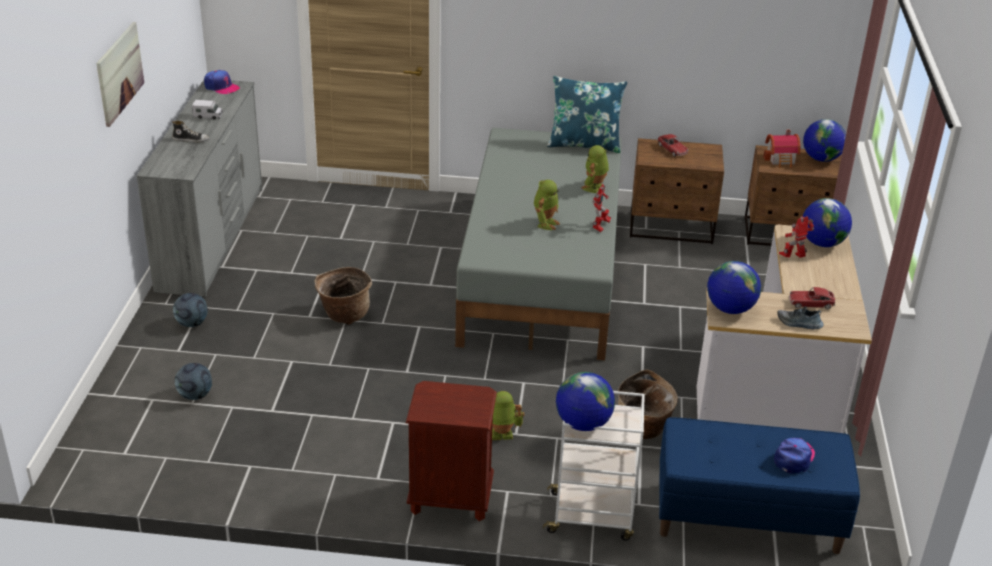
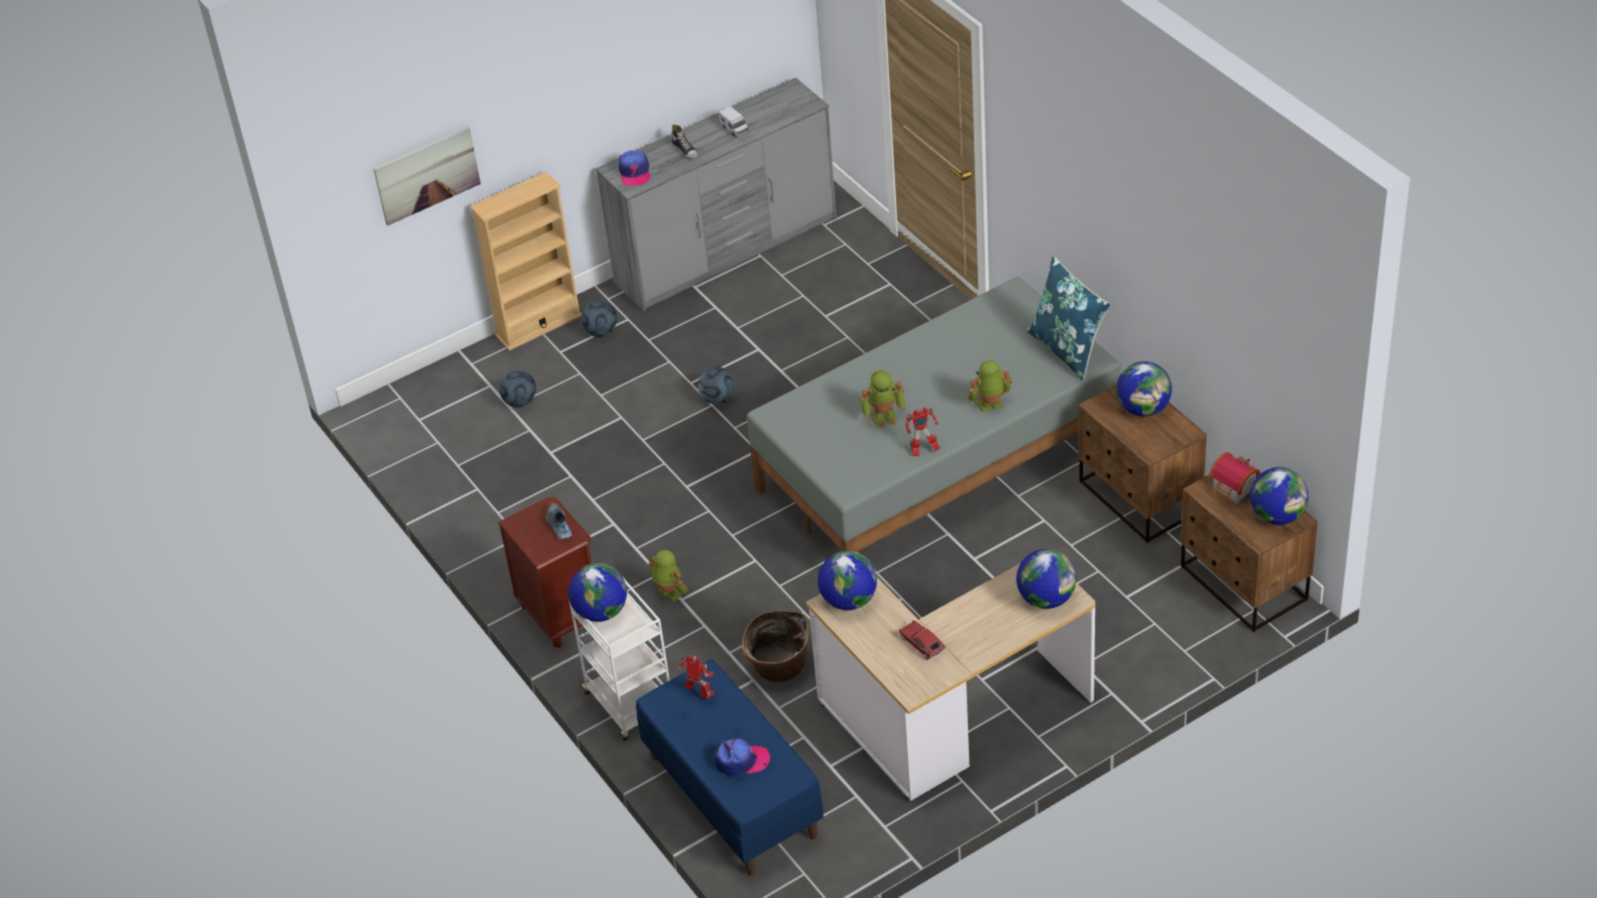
camera: 55 degrees right, 10 degrees up
(119, 73) = (586, 70): picture -> picture (427, 175)
(134, 345) = (538, 325): none -> beige bookcase
(221, 87) = (793, 97): cap -> cap (634, 172)
(344, 314) = (718, 398): basket -> football
(672, 149) = (1143, 408): toy car -> globe
(793, 258) = (991, 594): toy robot -> toy robot (700, 693)
(799, 324) = (877, 653): shoe -> shoe (558, 525)

